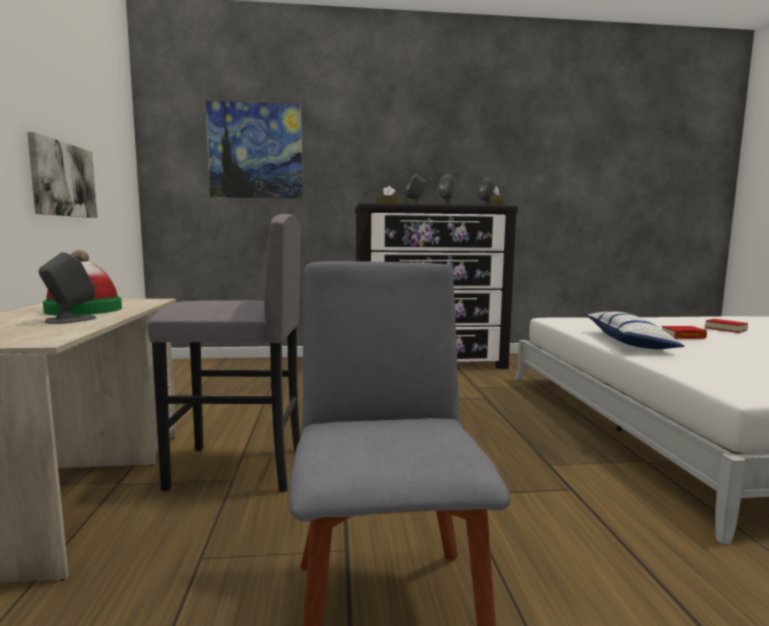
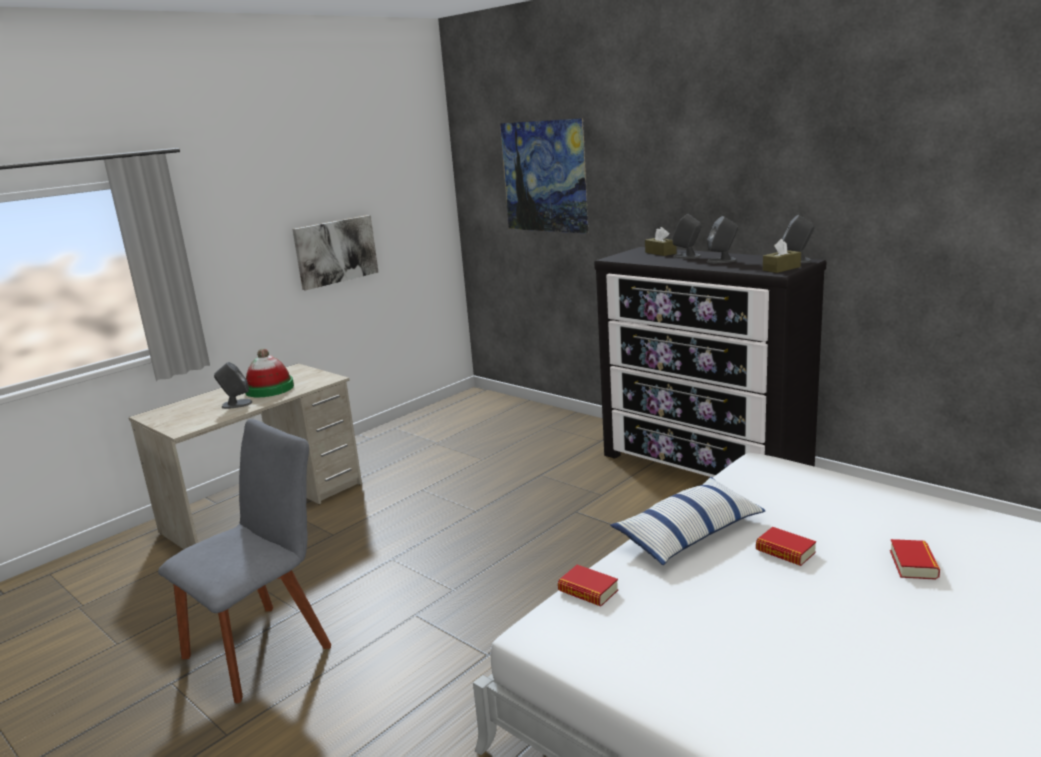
camera: 50 degrees right, 10 degrees up
(238, 469) = (347, 528): grey stool -> none
(687, 370) = (588, 591): none -> book

